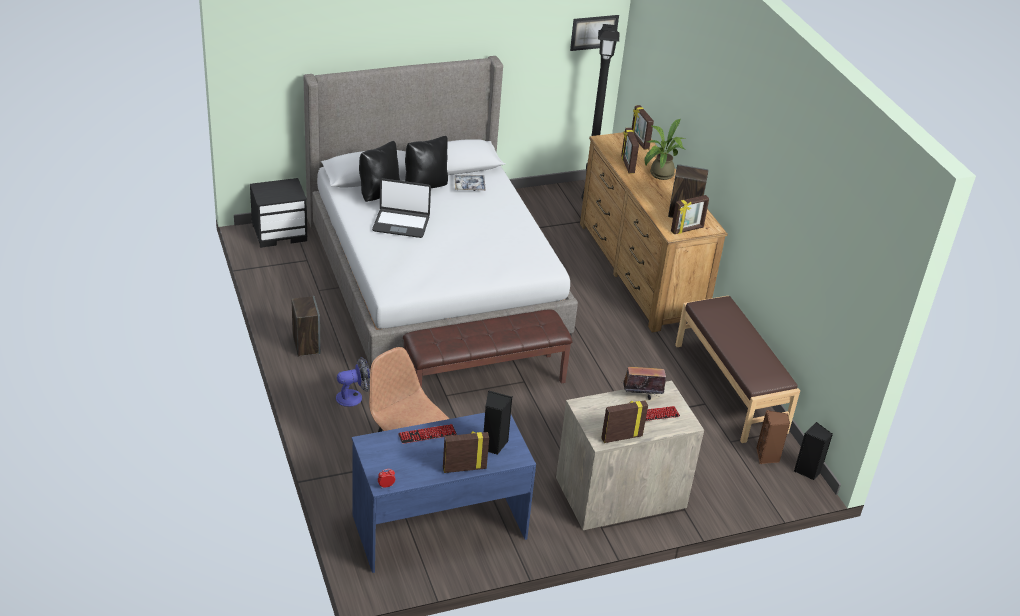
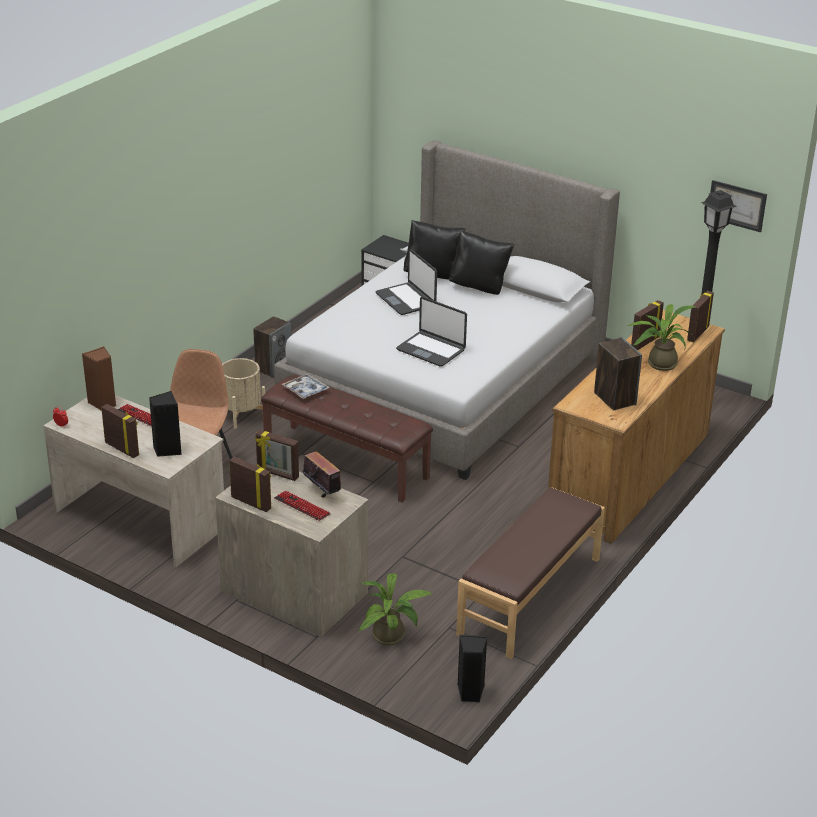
camera: 55 degrees right, 5 degrees down
(354, 397) = (241, 414): fan -> beige planter
(439, 526) = (141, 518): blue desk -> beige desk
(469, 186) = (514, 305): tray -> tray (305, 390)
(486, 251) = (431, 349): none -> laptop
(687, 230) = (590, 410): picture frame -> picture frame (277, 474)
(717, 472) = (392, 636): none -> potted plant
(767, 457) = (457, 659): brown speaker -> brown speaker (103, 403)

